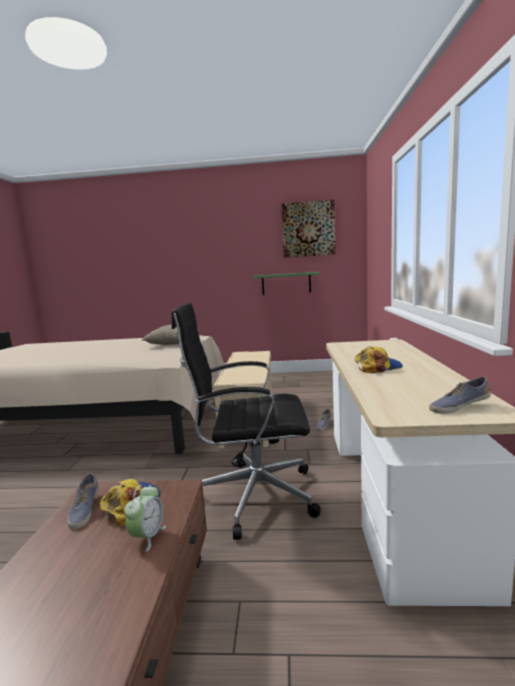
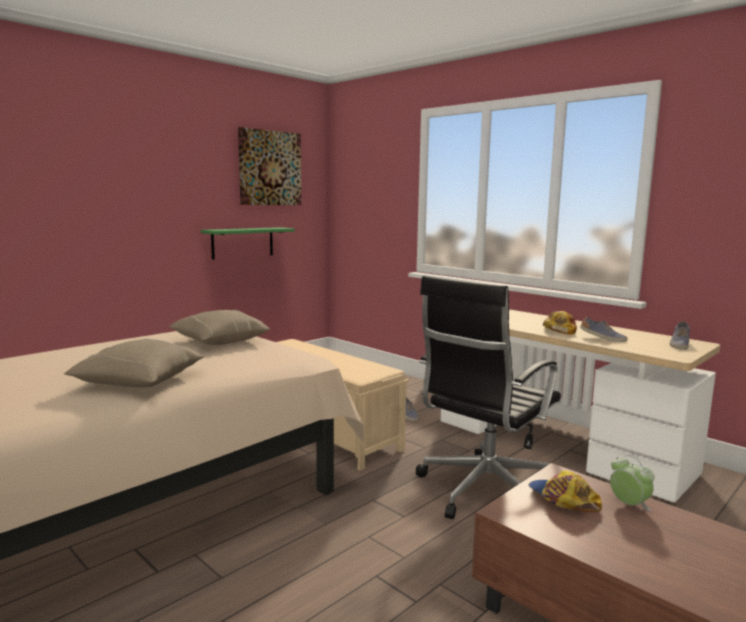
camera: 50 degrees left, 0 degrees up
(83, 356) = (138, 381): none -> beige pillow
(84, 510) = (546, 521): shoe -> shoe (602, 338)

